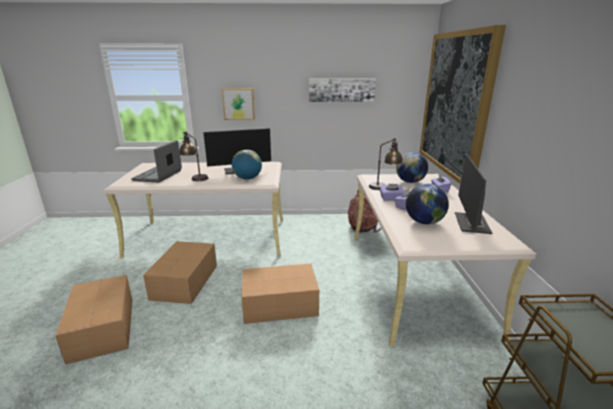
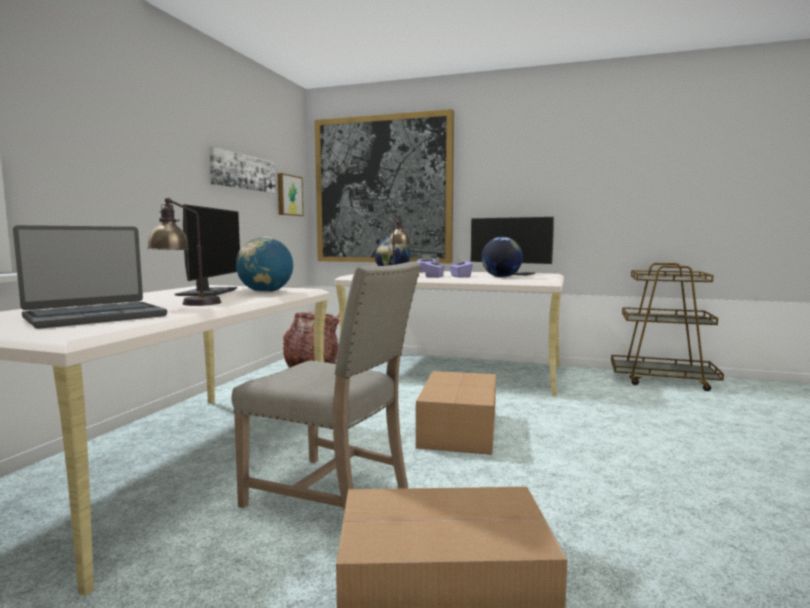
camera: 70 degrees left, 15 degrees down
(158, 175) = (95, 317): laptop -> laptop turned 75 degrees counterclockwise
(184, 282) = (333, 496): cardboard box -> beige chair
(238, 104) = (110, 174): picture -> picture (288, 195)

